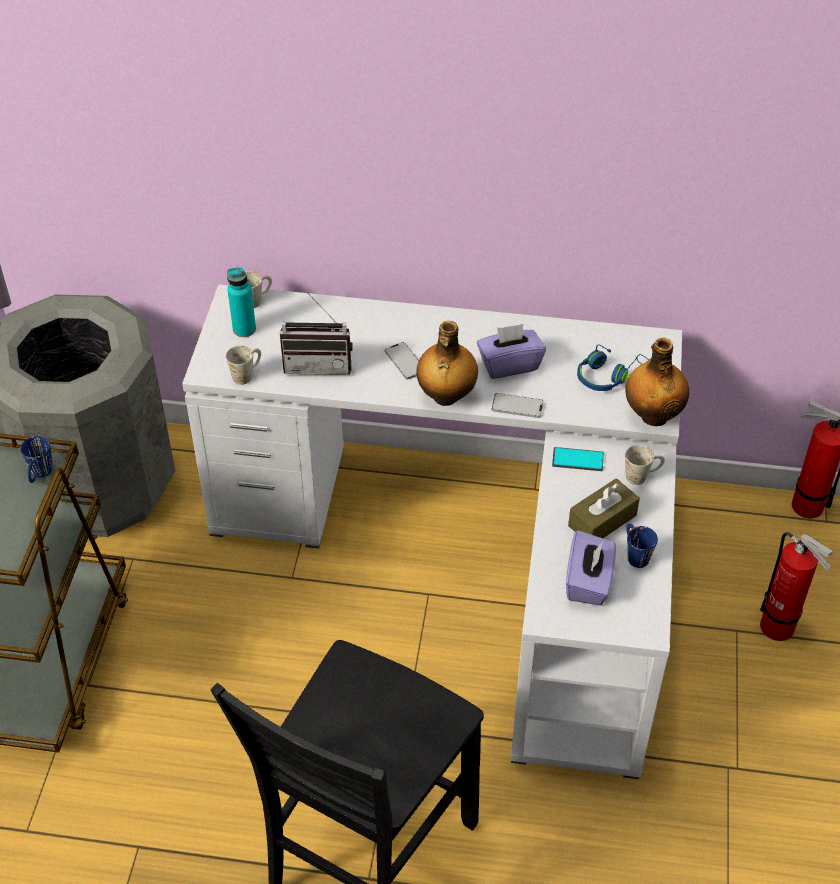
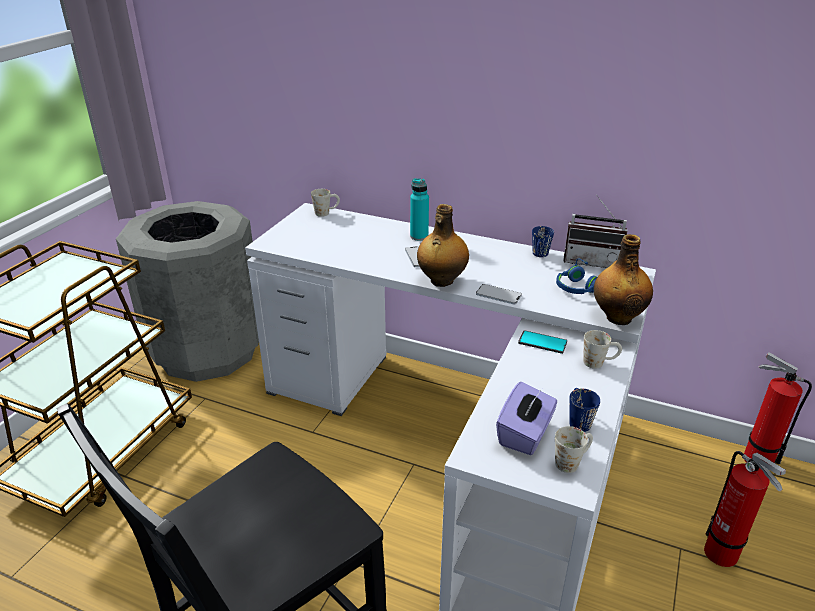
camera: 15 degrees right, 15 degrees down
(40, 475) = (102, 278): blue mug -> blue mug (539, 256)
(244, 329) = (308, 226): turquoise bottle -> turquoise bottle (419, 236)
(247, 374) = (294, 248): white mug -> white mug (572, 461)
(319, 364) = (351, 250): radio -> radio (592, 261)
(509, 364) = (501, 270): purple tissue box -> none
(602, 520) = (552, 389): brown tissue box -> none

